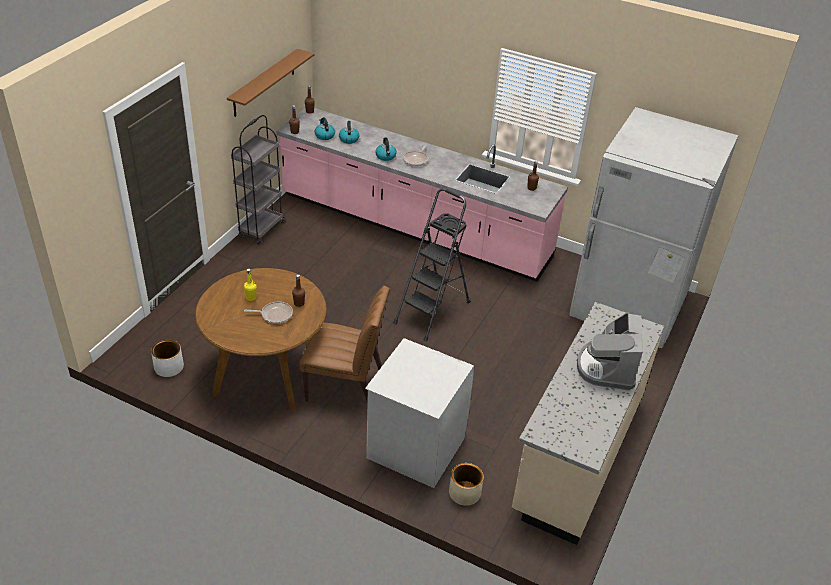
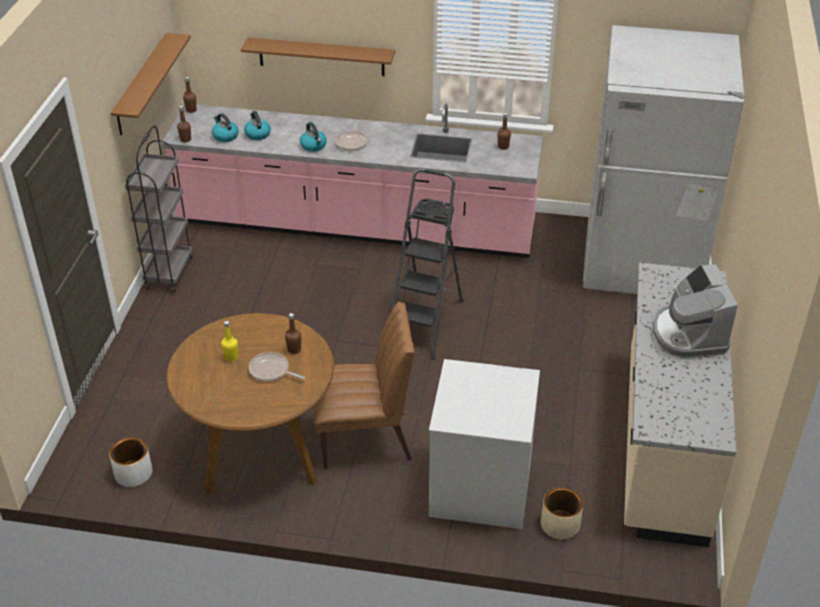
camera: 15 degrees left, 0 degrees up
(274, 315) = (271, 371): frying pan -> frying pan turned 135 degrees counterclockwise
(411, 89) = (321, 57): none -> brown shelf

